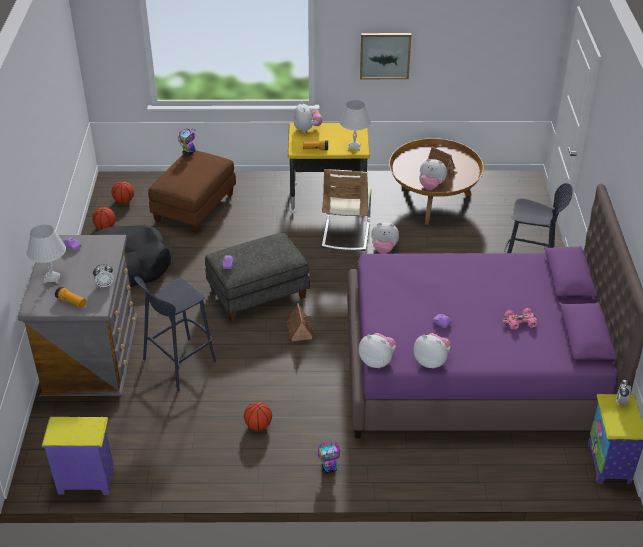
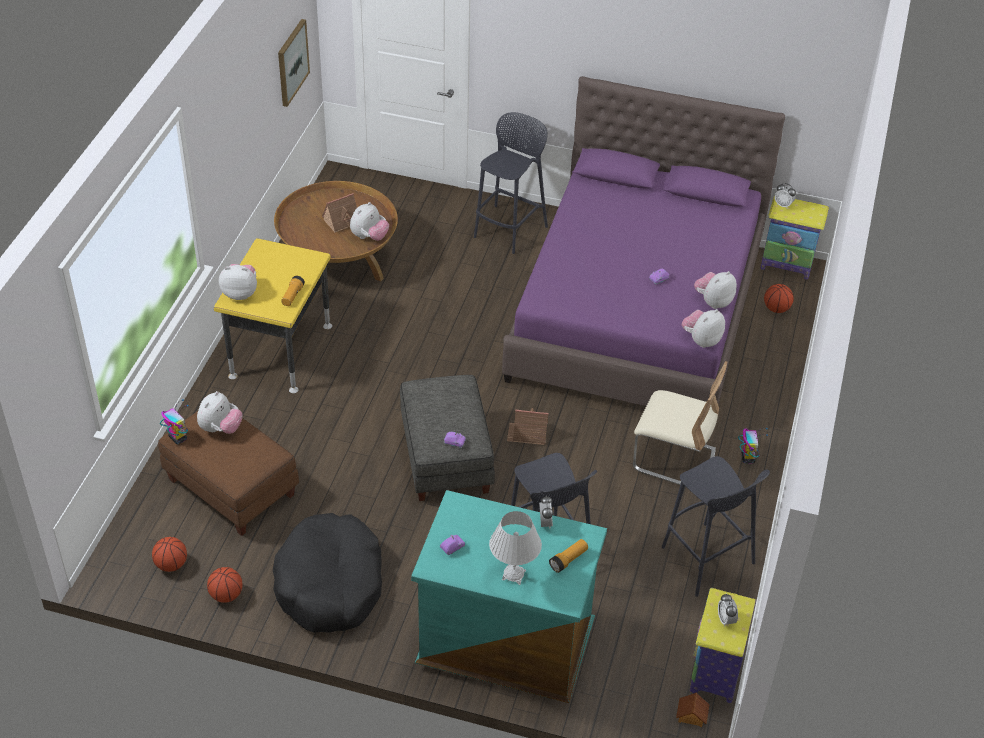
camera: 75 degrees left, 5 degrees up
(43, 471) = (691, 715): none -> toy house
(74, 429) = (726, 619): none -> alarm clock
(91, 357) = (504, 644): grey dresser -> turquoise dresser
(203, 457) = (706, 559): none -> grey stool
(258, 425) = (670, 502): basketball -> basketball (776, 309)
(346, 233) = (365, 352): beige chair -> beige chair (673, 460)
(354, 147) = (307, 261): white table lamp -> none
(384, 249) = (411, 327): plush toy -> plush toy (220, 428)
(385, 55) = (233, 149): picture -> picture (292, 62)
(519, 322) = (674, 227): pink toy car -> none

